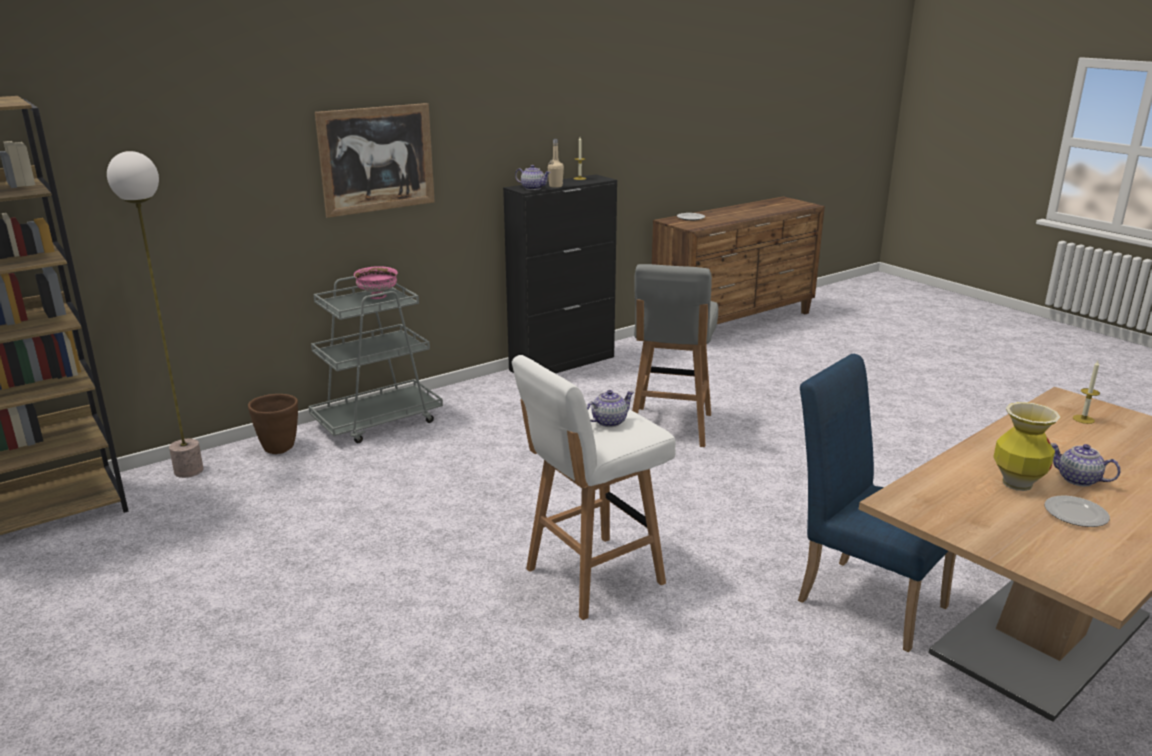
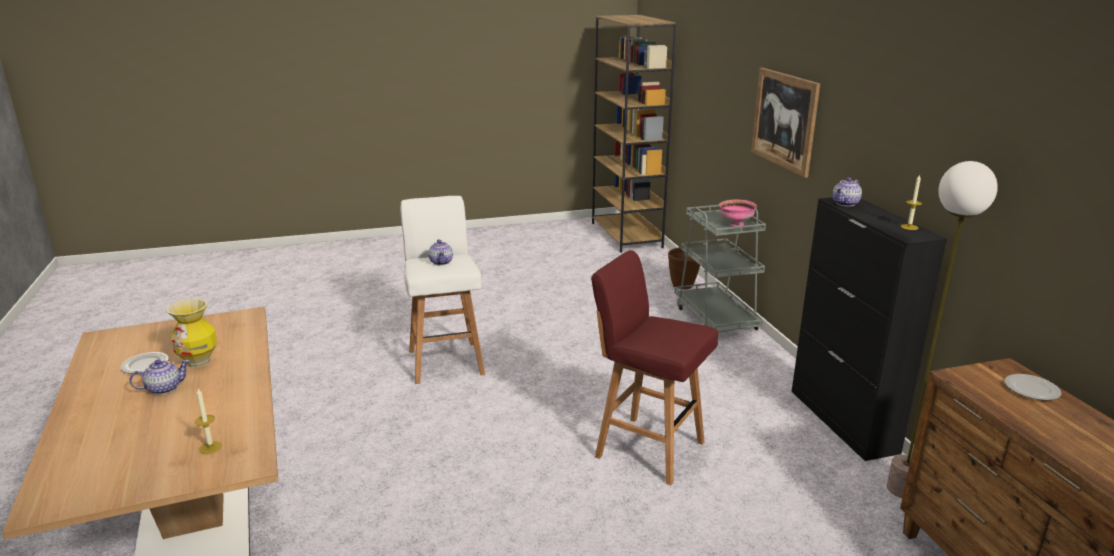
camera: 110 degrees right, 0 degrees up
(188, 471) = (662, 264): floor lamp -> floor lamp (901, 489)
(555, 186) = (857, 212): beige bottle -> none
(669, 427) = (647, 448): grey stool -> red stool
(862, 597) = (322, 456): blue chair -> none

